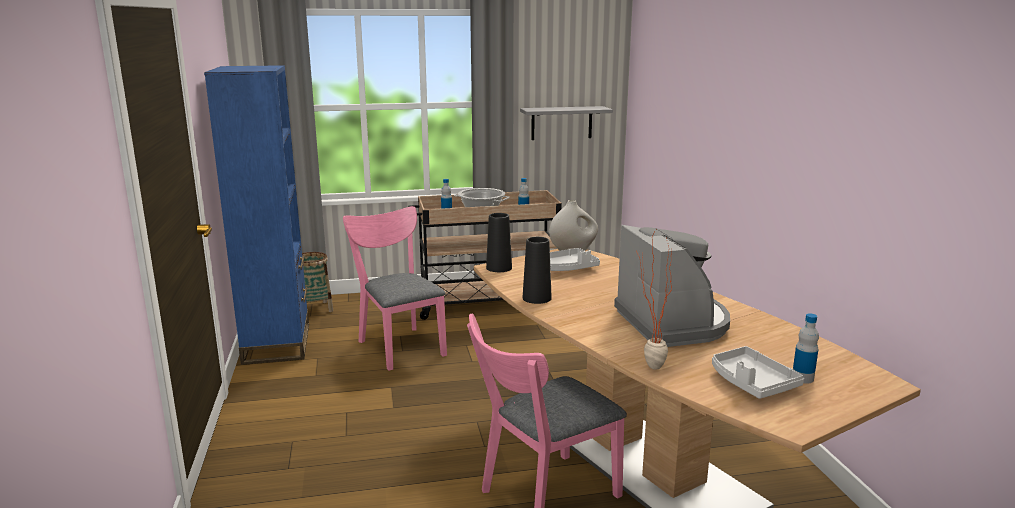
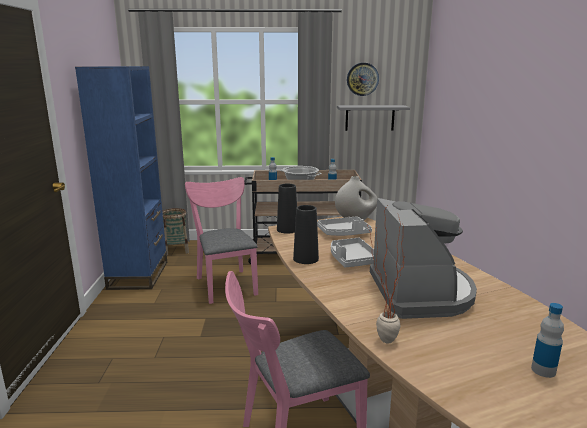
camera: 10 degrees right, 0 degrees up
(551, 74) = (362, 79): none -> wall clock
(751, 383) = (484, 370): grey tray -> grey tray (352, 259)

